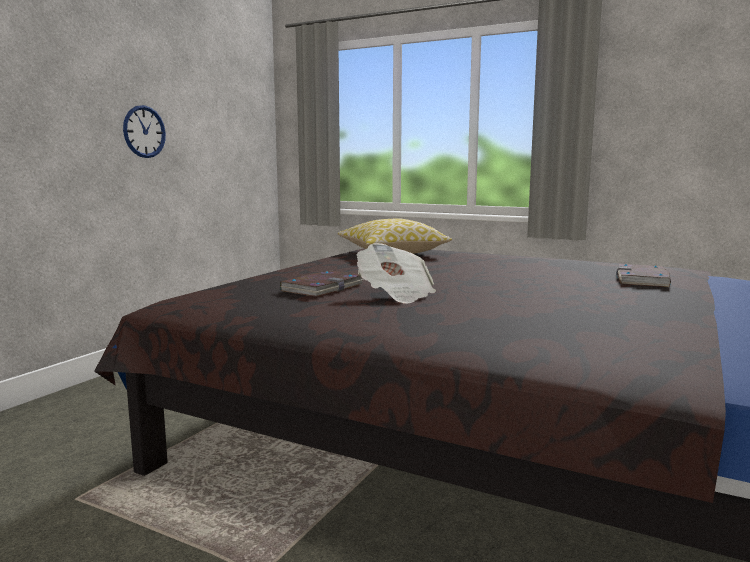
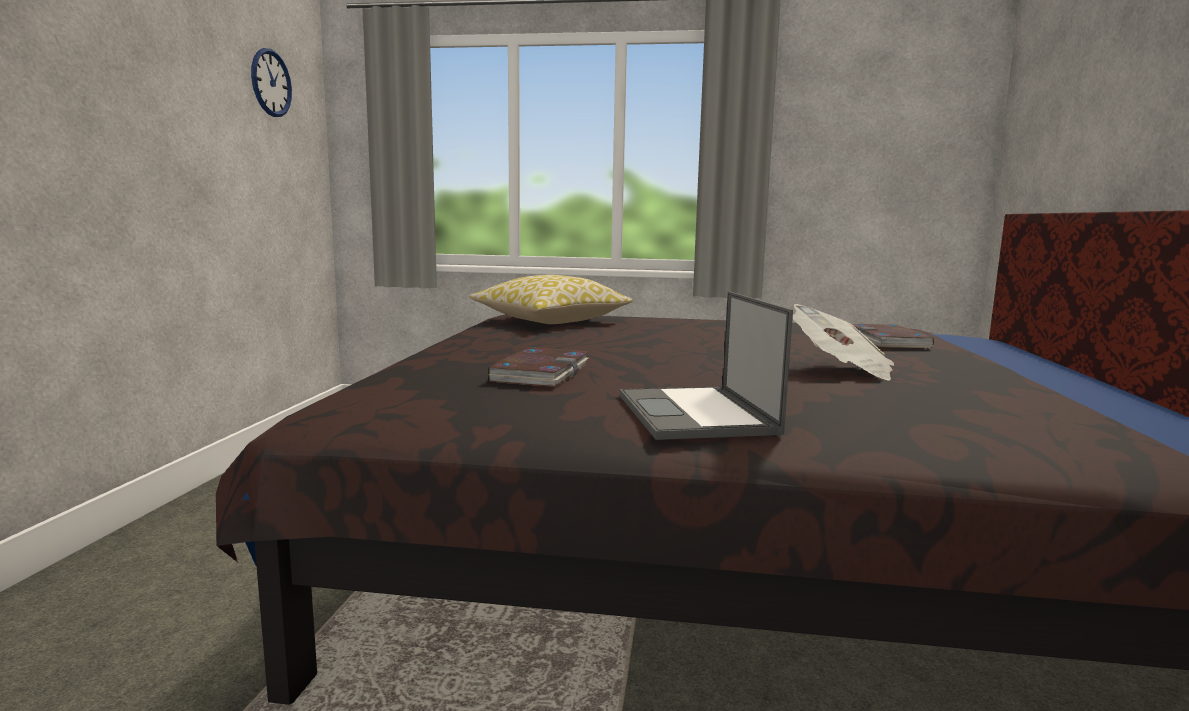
camera: 20 degrees left, 0 degrees up
(144, 131) = (154, 141): wall clock -> wall clock (271, 83)
(379, 319) = (696, 414): none -> laptop
(395, 294) = (654, 376): newspaper -> newspaper (842, 370)

